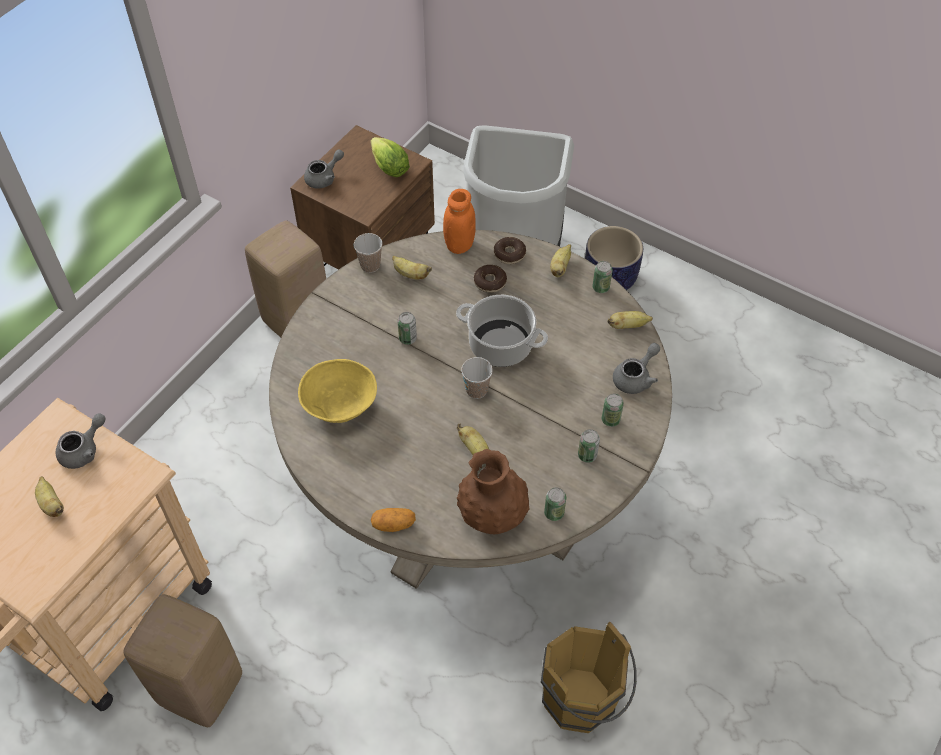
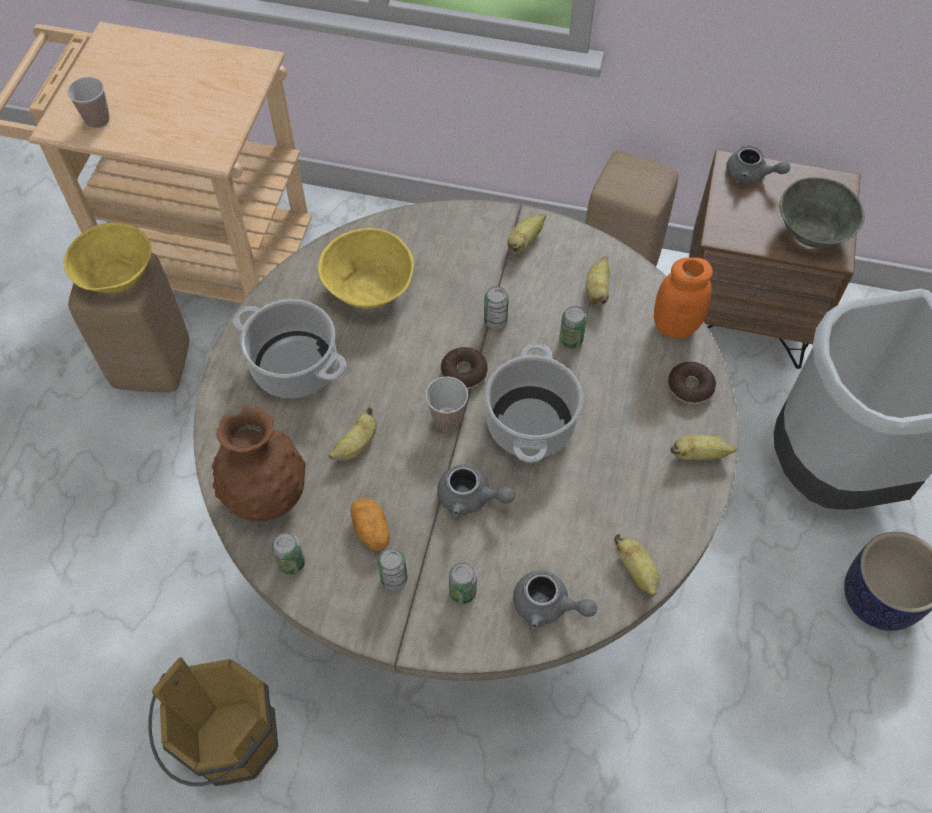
camera: 70 degrees right, 5 degrees up
(51, 504) = (157, 99): banana -> banana (524, 241)
(84, 450) = (226, 96): grey teapot -> grey teapot (471, 498)
(173, 627) = (117, 276): none -> yellow bowl
(370, 265) = (590, 245): cup -> cup (97, 120)
(388, 166) = (811, 230): lettuce -> grey bowl
(388, 472) = (293, 366): none -> cooking pot
(393, 524) = (224, 395): potato -> potato (371, 530)
(490, 282) = (629, 379): donut -> donut (464, 372)
(600, 287) = (689, 516): can -> can (571, 340)

